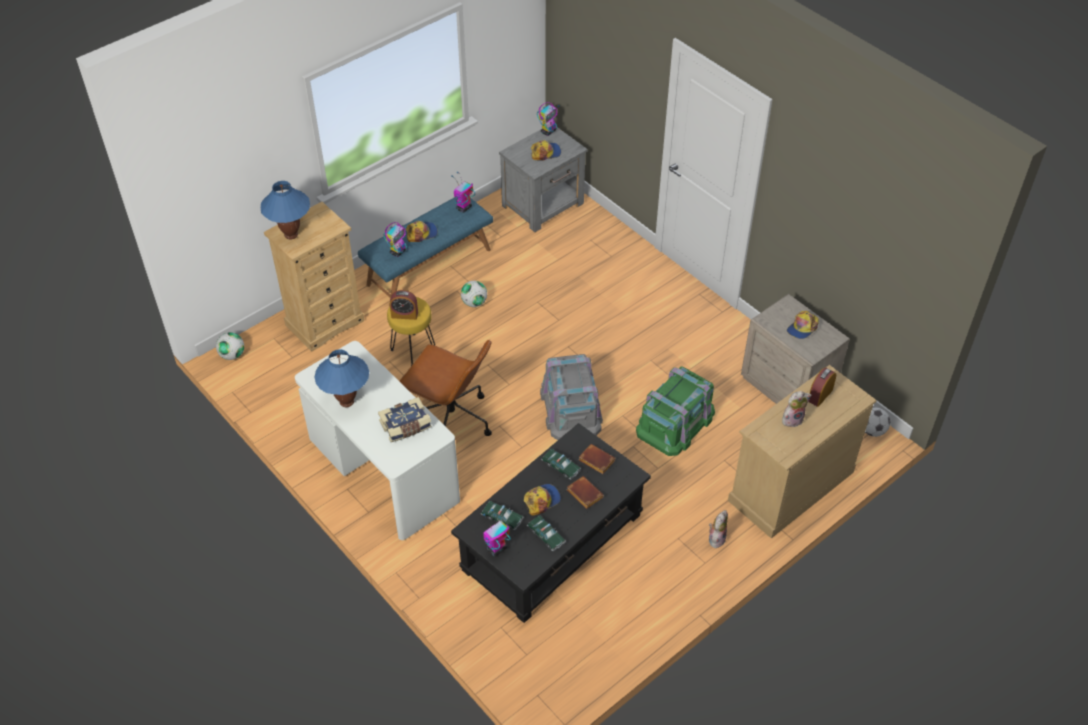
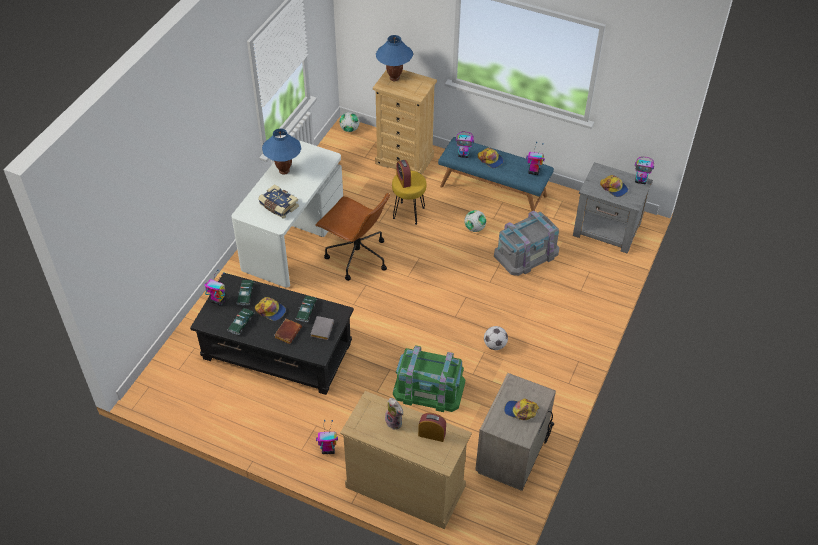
camera: 65 degrees right, 0 degrees up
(450, 420) = (356, 256): brown office chair -> brown office chair turned 60 degrees counterclockwise
(570, 408) = (406, 319): grey storage box -> grey storage box (526, 253)
(595, 461) = (321, 329): brown book -> grey book
(716, 538) = (328, 450): plush toy -> toy robot
(872, 431) = (499, 532): football -> football (495, 345)

